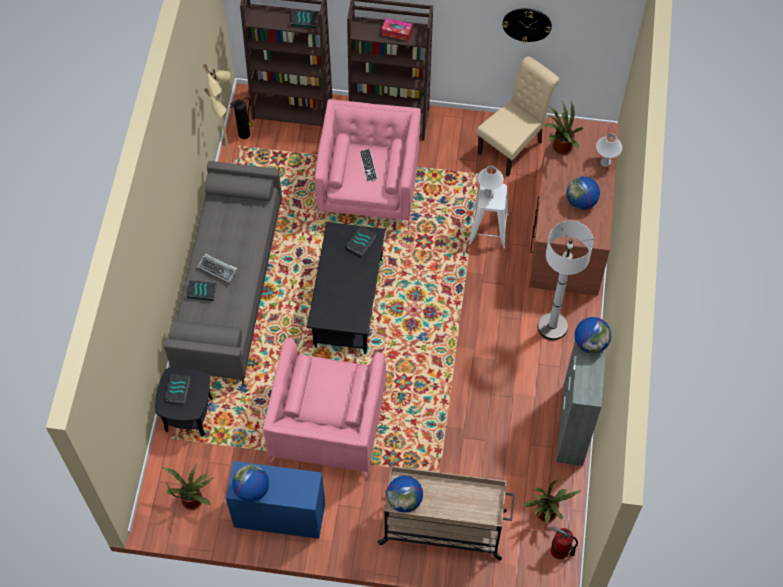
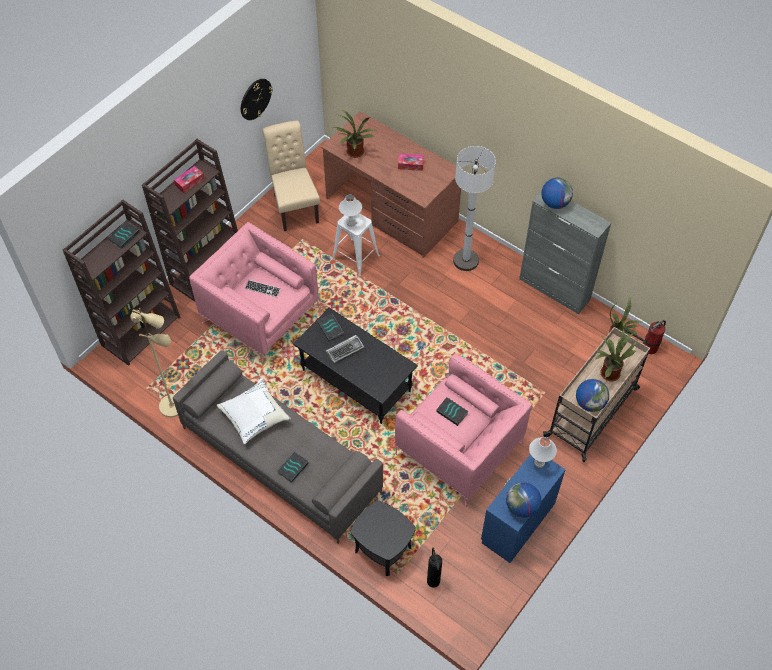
camera: 60 degrees left, 5 degrees down
(178, 390) = (378, 531): book -> book (452, 412)
(194, 498) = (465, 582): potted plant -> potted plant (608, 372)
(218, 270) = (280, 445): keyboard -> keyboard (345, 350)
(235, 235) = (254, 417): none -> white pillow
(245, 133) = (138, 377): fire extinguisher -> fire extinguisher (433, 580)
(581, 202) = (410, 165): globe -> tissue box
(605, 162) = (387, 135): white table lamp -> white table lamp (539, 462)

